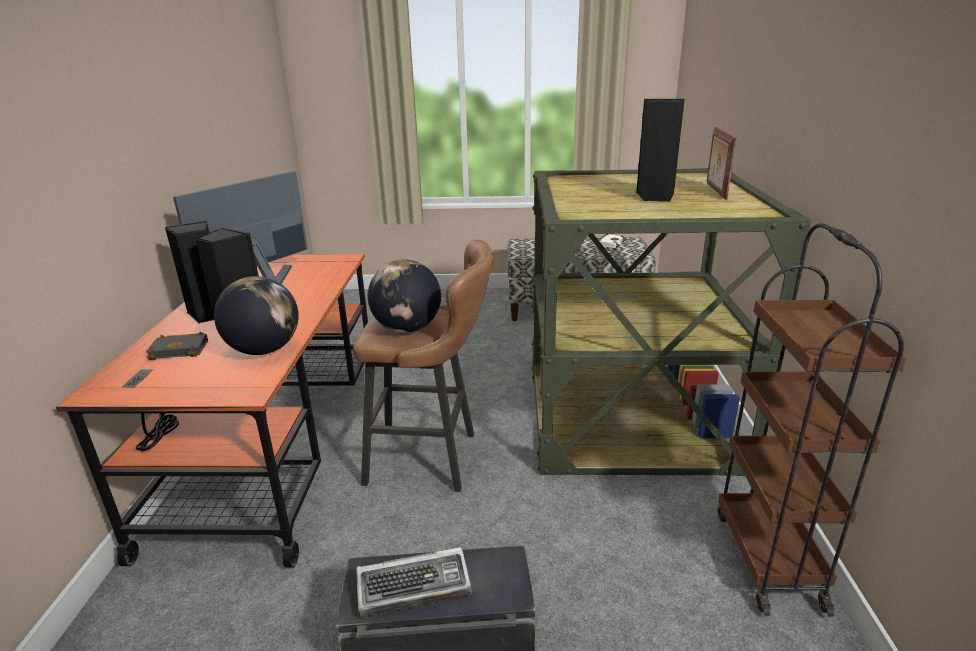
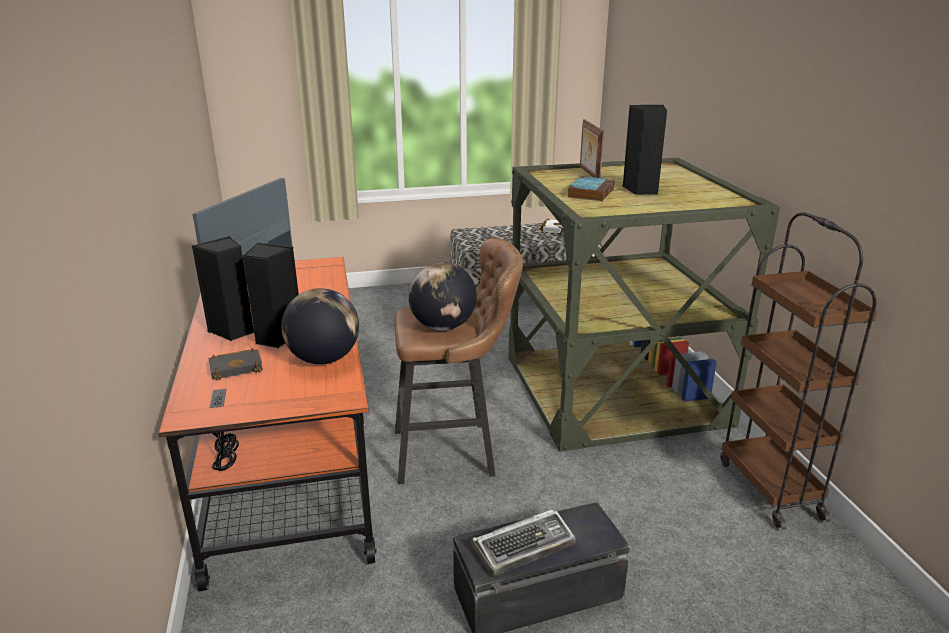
camera: 15 degrees left, 0 degrees up
(594, 197) = (590, 192): none -> book
(715, 191) = (686, 182): picture frame -> picture frame (588, 174)

